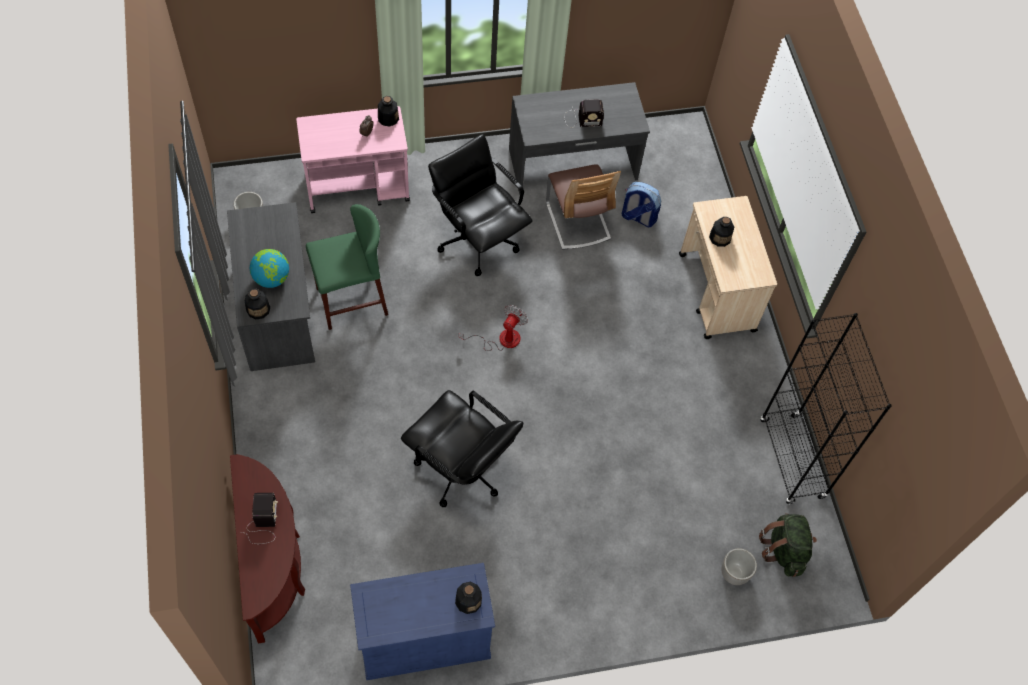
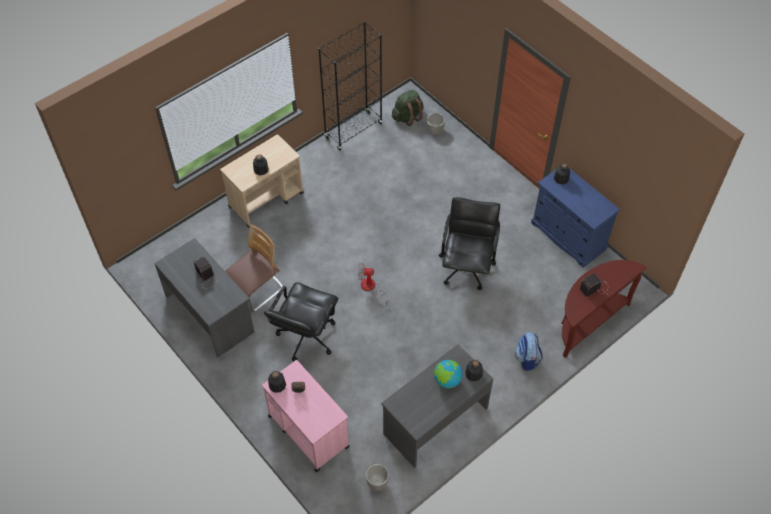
camera: 115 degrees left, 5 degrees down
(351, 301) = (399, 382): green stool -> none
(637, 217) = (233, 260): backpack -> backpack (527, 359)

